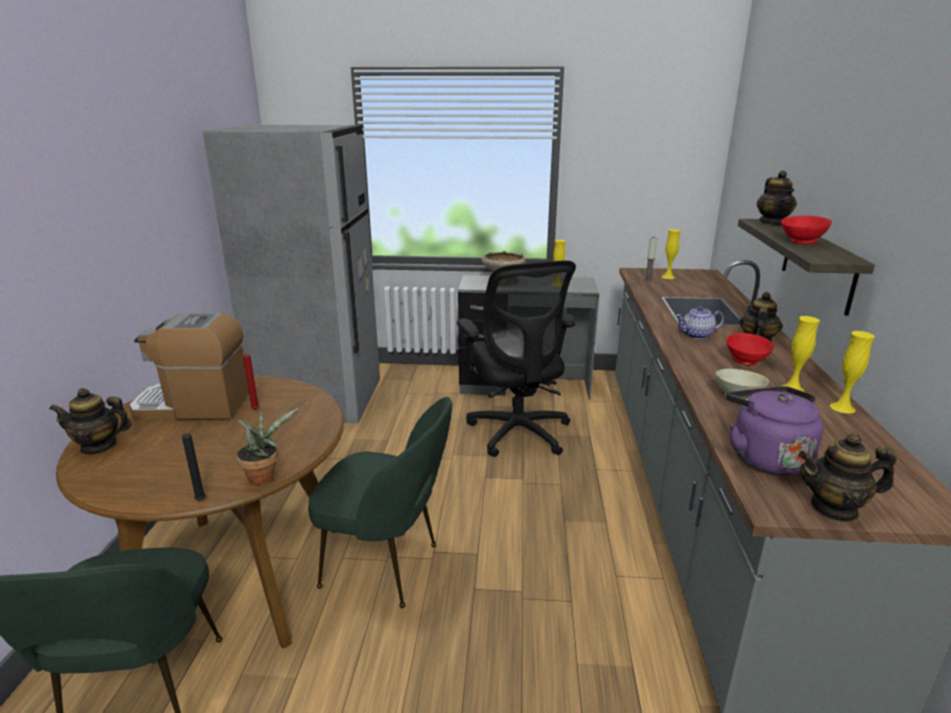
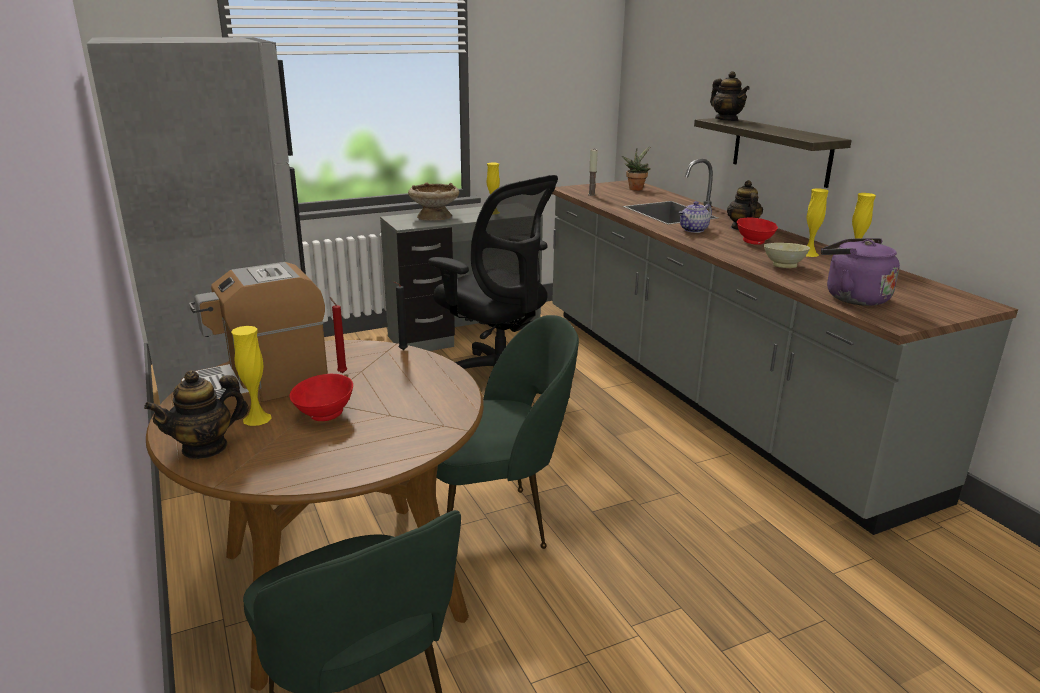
camera: 30 degrees left, 0 degrees up
(198, 501) = (417, 456): black candle -> black candle (402, 350)
(264, 477) = (452, 420): potted plant -> potted plant (635, 188)
(668, 277) = (604, 190): yellow vase -> yellow vase (257, 419)
(800, 242) = (776, 130): red bowl -> red bowl (323, 414)
(834, 508) = (927, 315): teapot -> none

